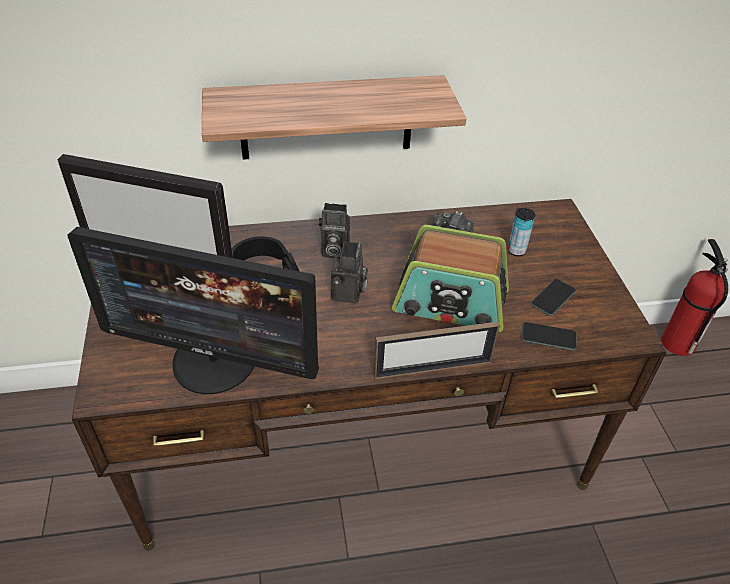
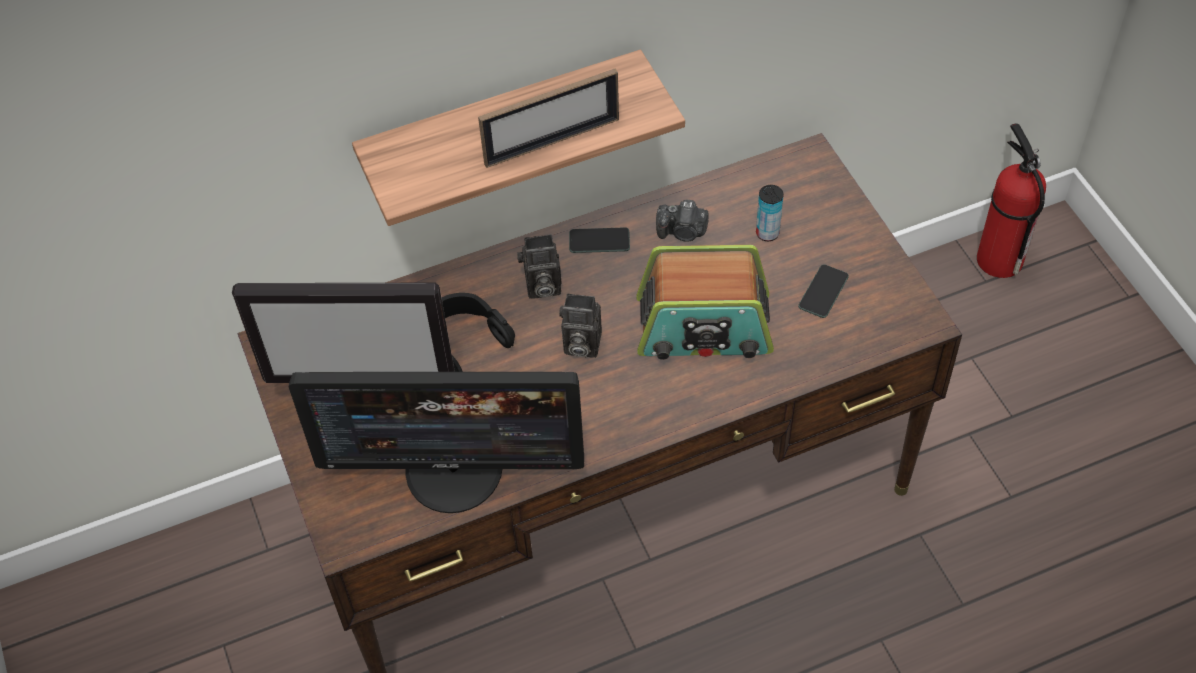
camera: 10 degrees left, 10 degrees up
(348, 294) = (580, 345): camera -> camera turned 105 degrees clockwise
(432, 369) = (705, 419): picture frame -> picture frame (552, 141)
(548, 337) = (827, 346): phone -> phone (599, 241)

